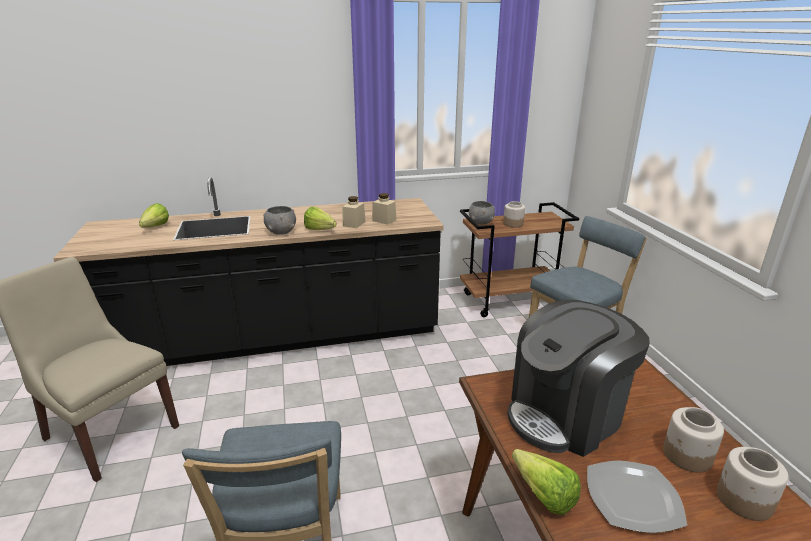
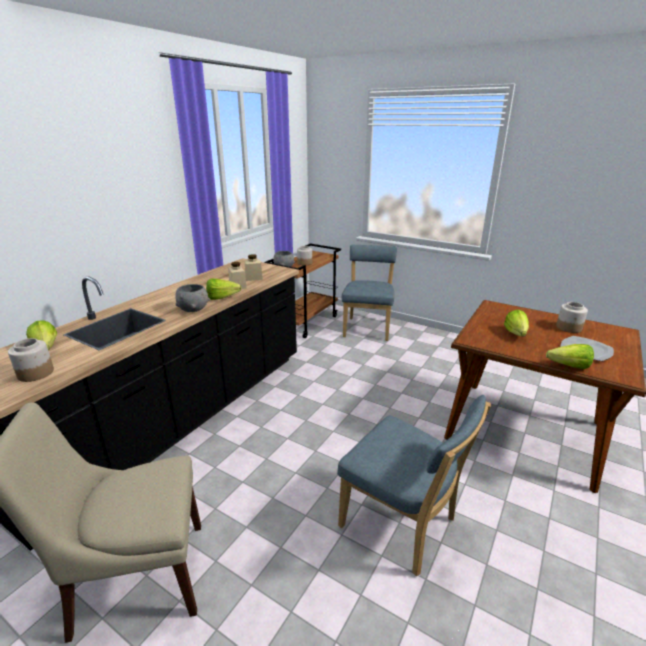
camera: 45 degrees left, 0 degrees up
(566, 415) = (516, 335): coffee machine -> lettuce
(743, 500) = (603, 332): jar -> jar (35, 373)

